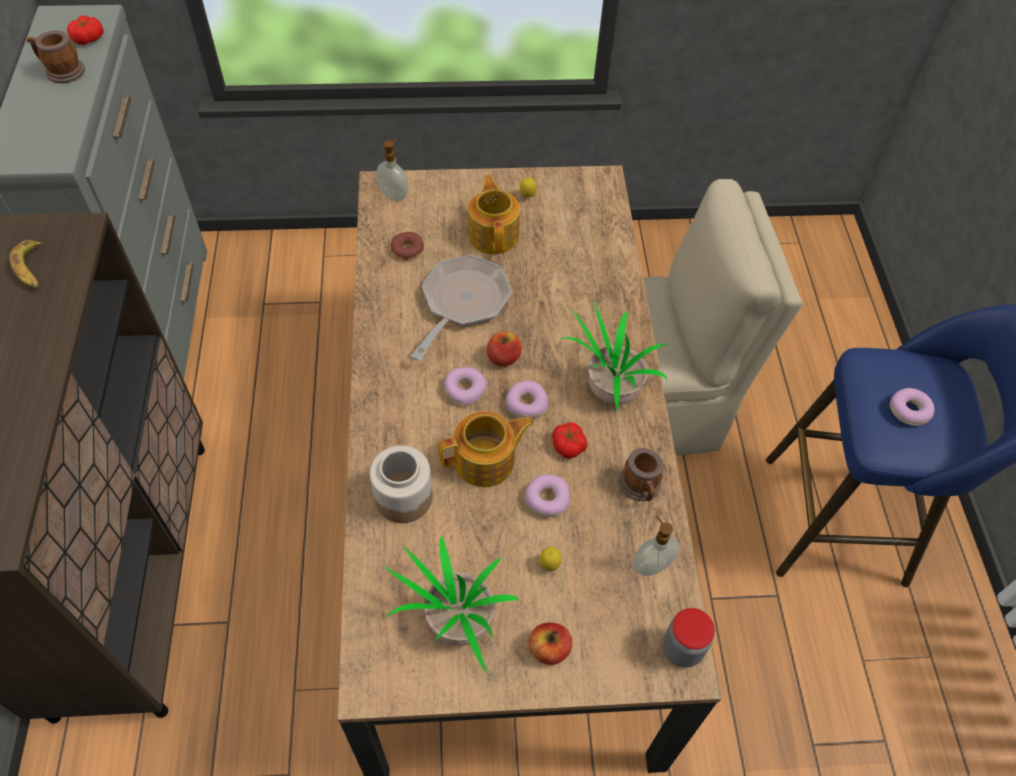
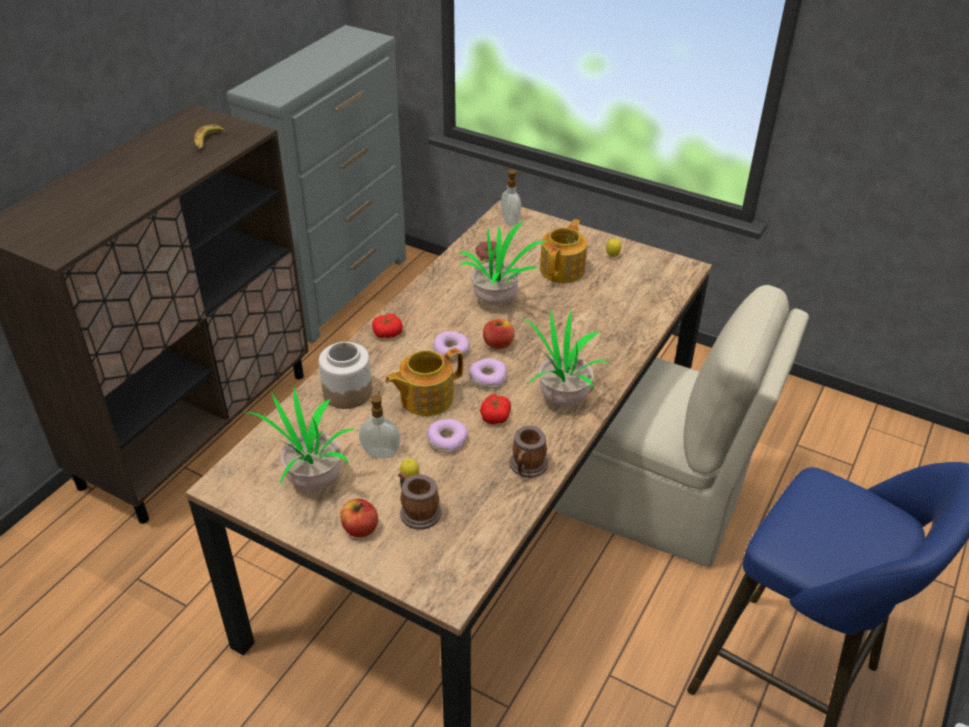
camera: 35 degrees right, 15 degrees down
(61, 71) = (324, 58): mug -> mug (417, 511)
(88, 38) = (357, 47): tomato -> tomato (387, 333)
(462, 304) = (498, 301): frying pan -> potted plant
(486, 461) = (425, 398): teapot -> teapot turned 135 degrees clockwise
(651, 565) = (487, 518): soap dispenser -> soap dispenser (381, 452)
(682, 649) = (459, 582): jar -> none
(909, 411) = (827, 530): donut -> none

